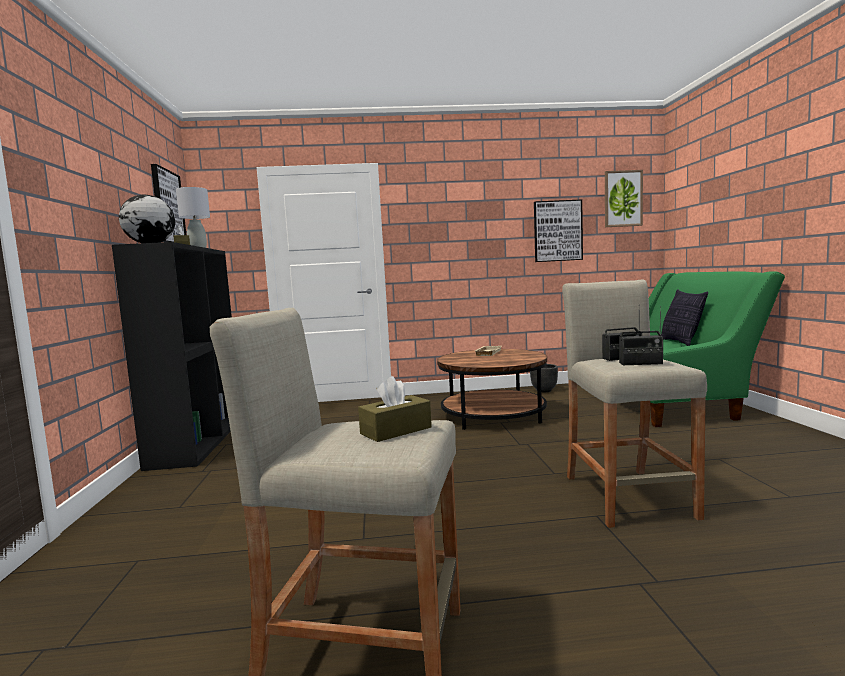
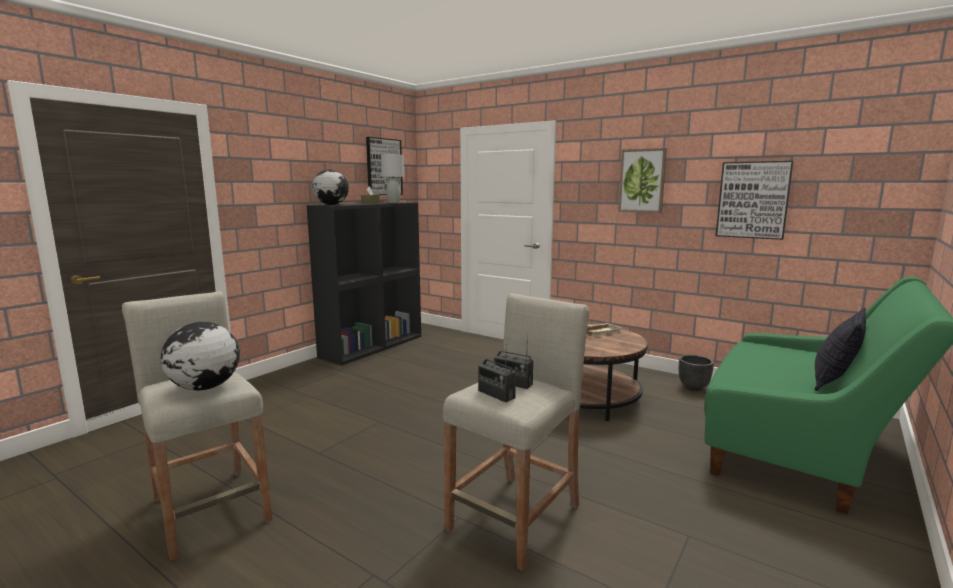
camera: 40 degrees right, 5 degrees up
(396, 430) = (204, 388): brown tissue box -> globe
(623, 199) = (866, 160): picture -> picture (642, 180)

